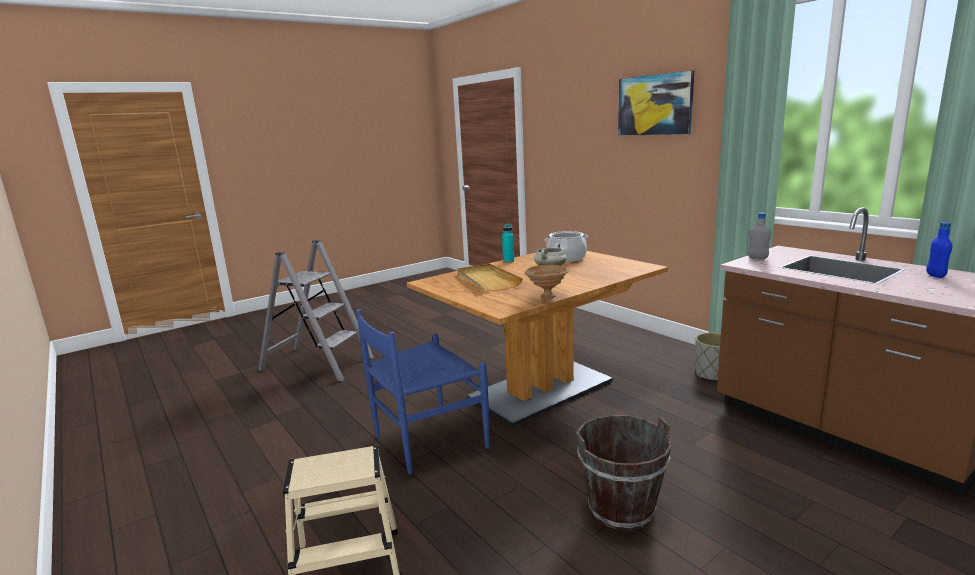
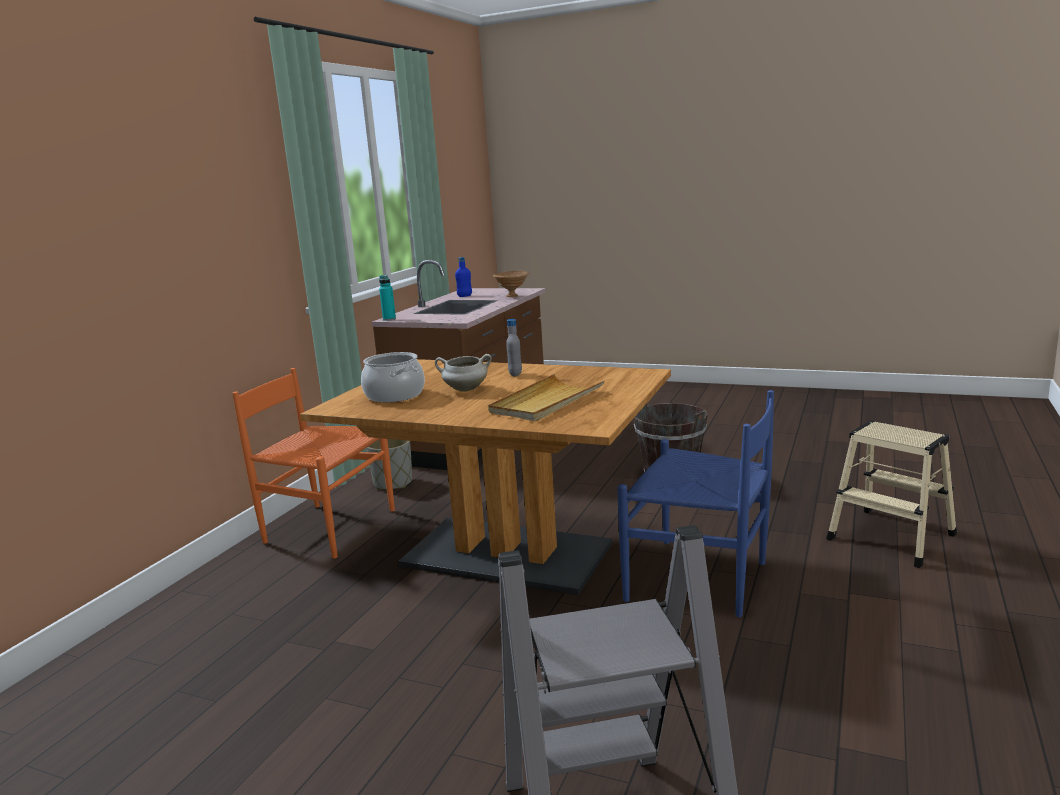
camera: 120 degrees left, 0 degrees up
(508, 261) = (429, 417): turquoise bottle -> turquoise bottle (389, 319)
(546, 296) = (581, 370): brown bowl -> brown bowl (513, 296)
(641, 348) = (327, 528): none -> orange chair
(654, 105) = (179, 176): picture -> none
(757, 258) = (435, 319): grey bottle -> grey bottle (515, 374)

